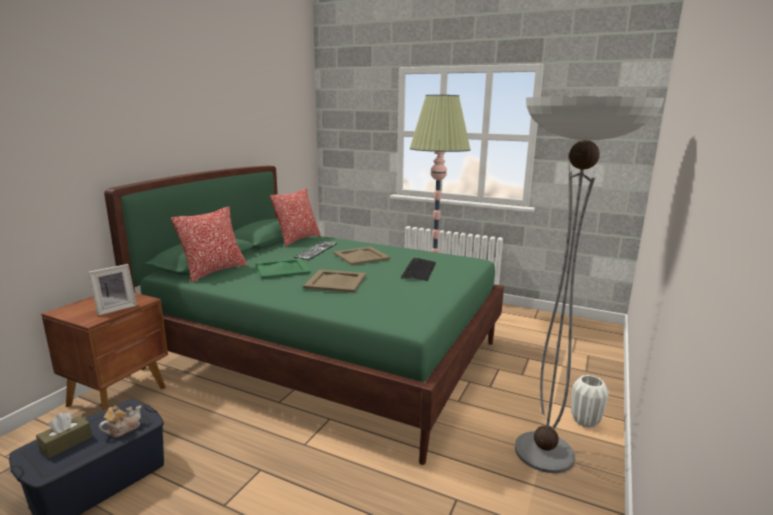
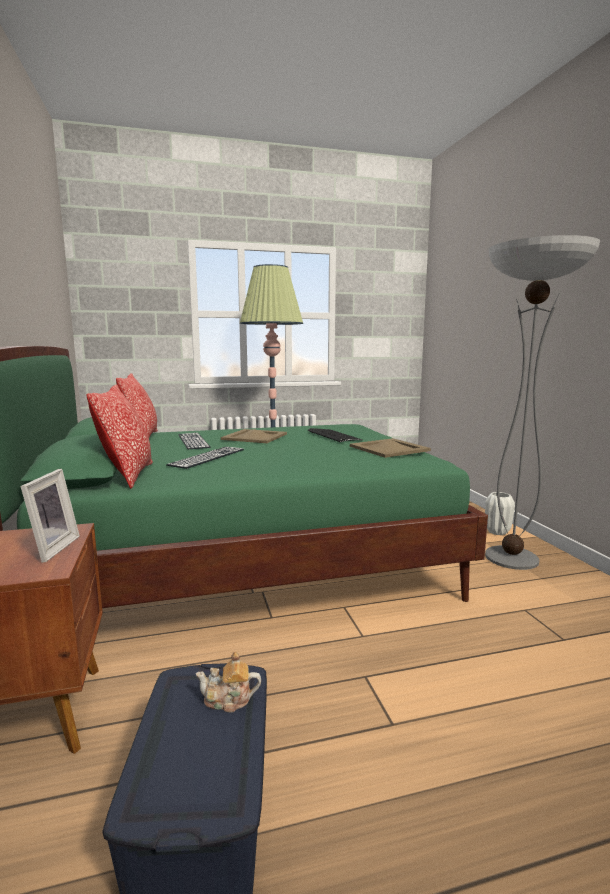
camera: 40 degrees left, 5 degrees down
(66, 443) = (181, 761): brown tissue box -> none
(123, 429) = (228, 700): teapot -> teapot turned 90 degrees counterclockwise
(282, 268) = (207, 457): green tray -> keyboard
(336, 281) = (297, 453): beige tray -> beige tray (390, 448)

